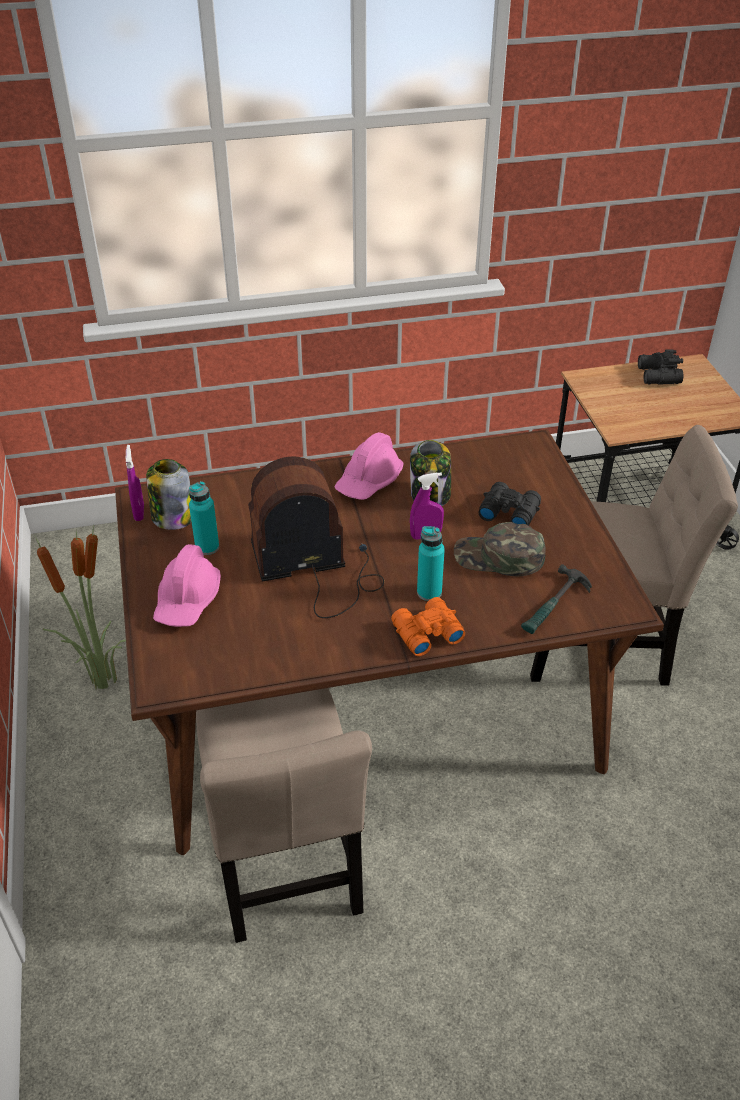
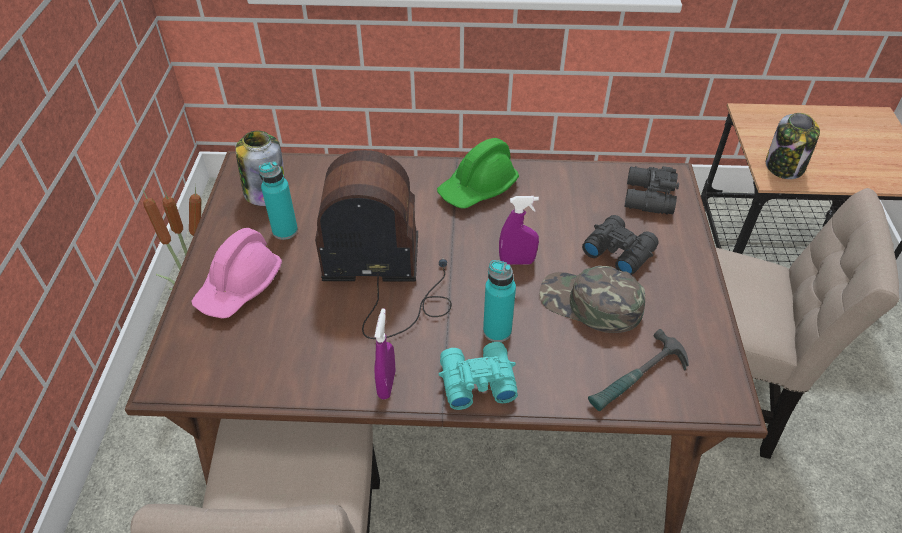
camera: 15 degrees right, 5 degrees up
(139, 512) = (236, 181): purple spray bottle -> purple spray bottle (386, 384)
(369, 481) = (478, 188): pink hard hat -> green hard hat
(425, 632) = (475, 381): orange binoculars -> turquoise binoculars
(430, 495) = (538, 216): jar -> jar (784, 167)
(657, 376) = (833, 123): black binoculars -> black binoculars (647, 198)

